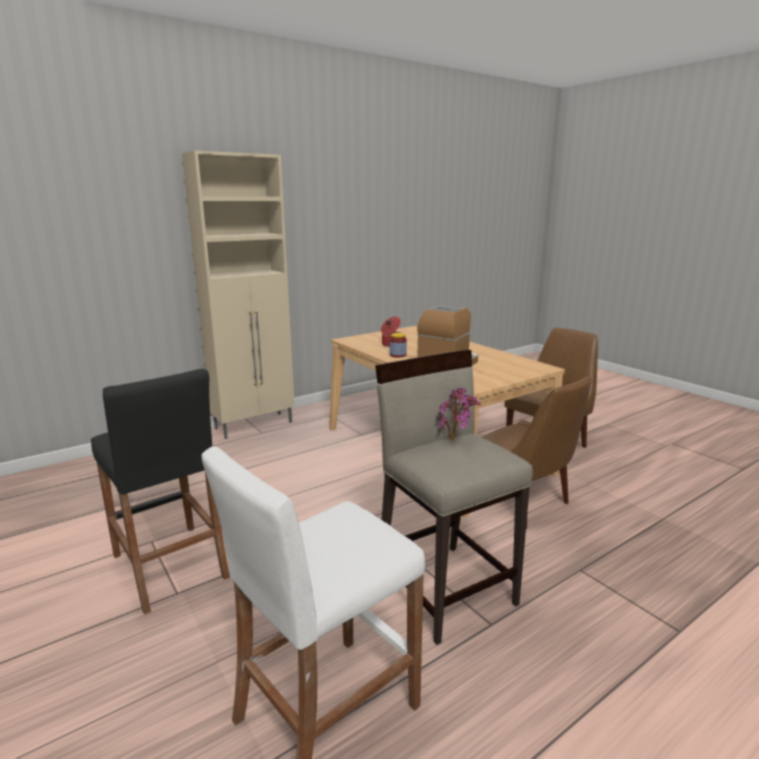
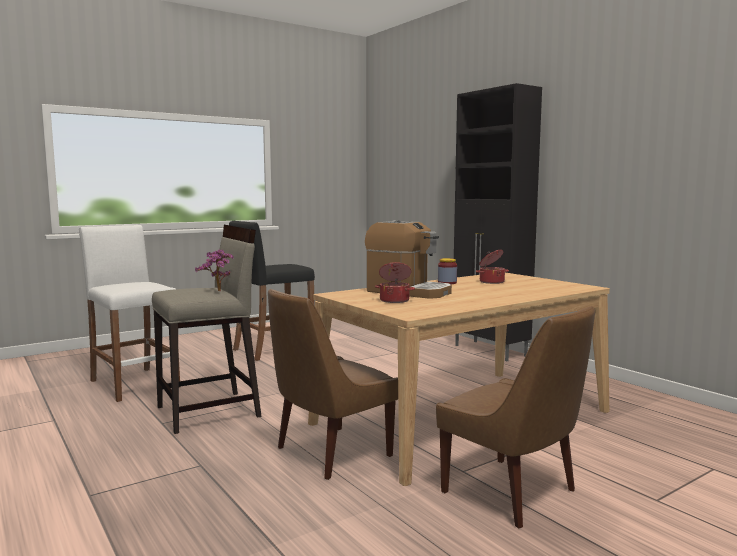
camera: 90 degrees right, 10 degrees down
(255, 425) = (490, 351): beige cabinet -> black cabinet
(491, 370) = (394, 300): none -> cooking pot

